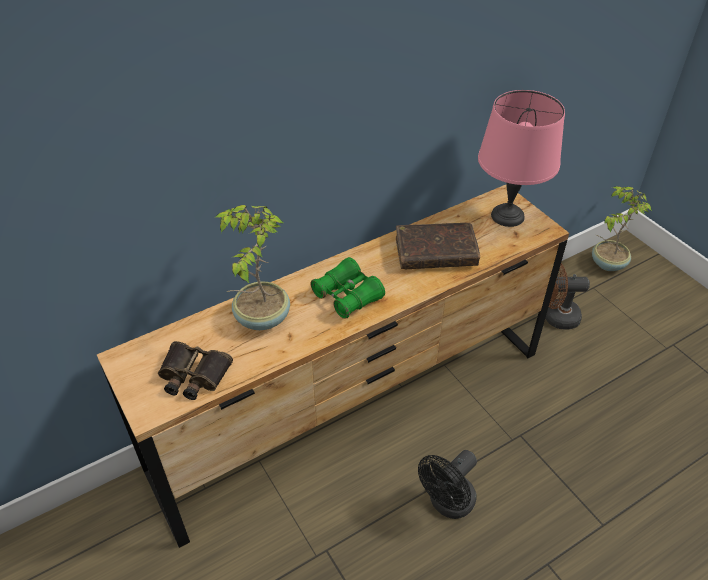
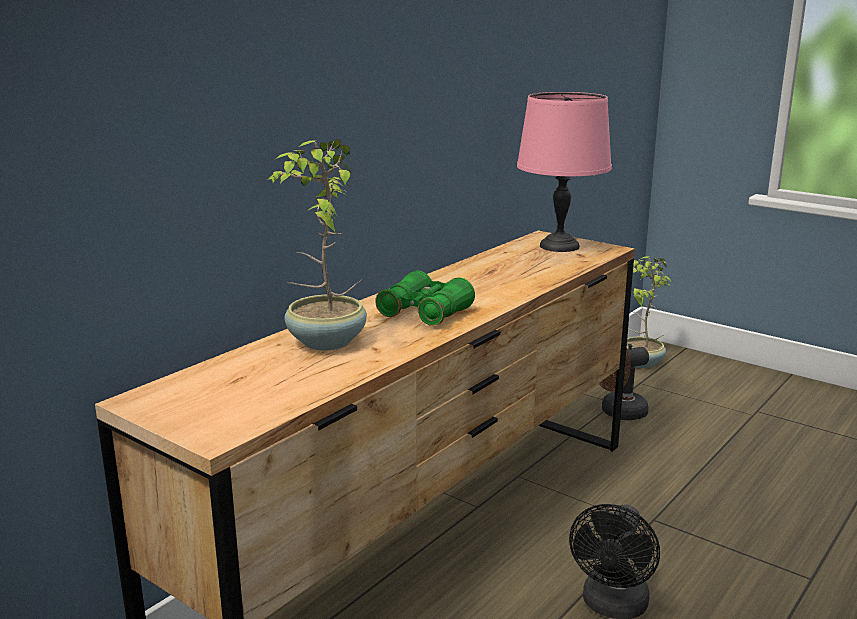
camera: 20 degrees left, 25 degrees down
(193, 376) = (262, 396): binoculars -> none
(435, 253) = (503, 275): brown book -> none

